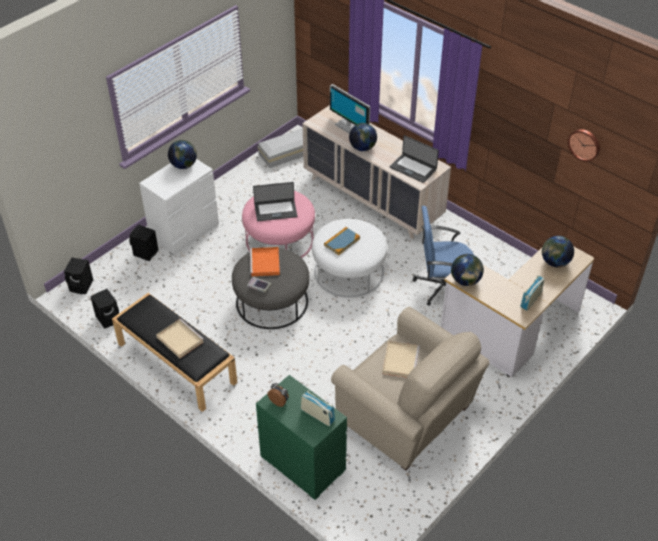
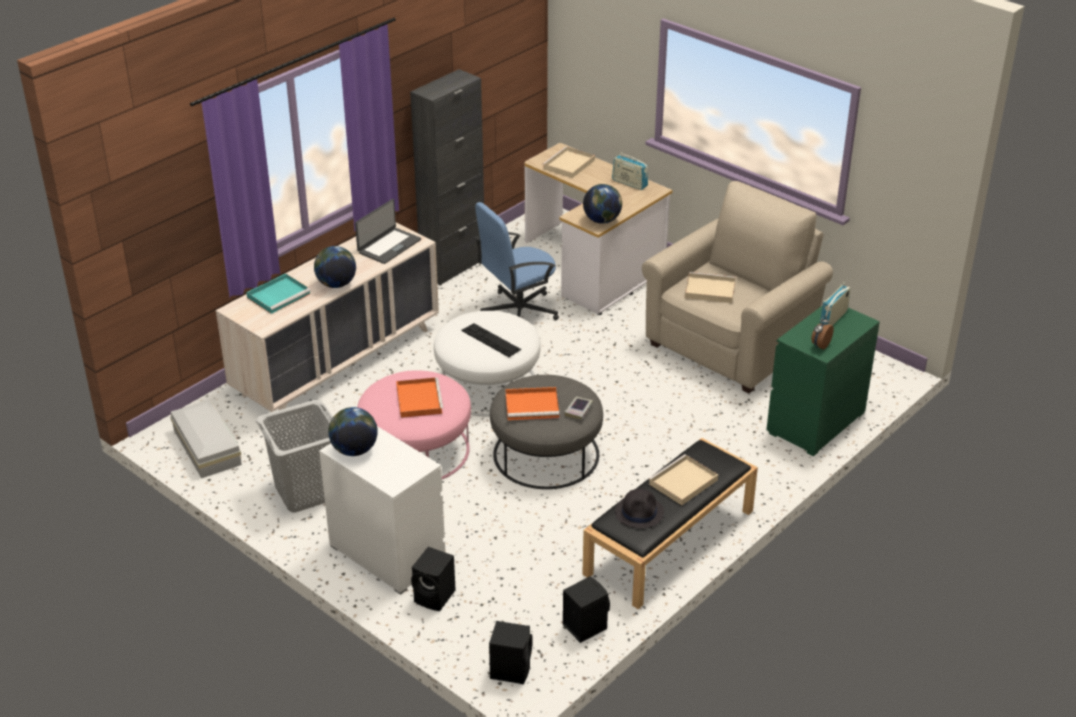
camera: 90 degrees left, 10 degrees down
(153, 316) = (639, 512): none -> black hat
(243, 195) = (305, 492): none -> grey laundry basket
(275, 210) = (418, 399): laptop -> orange tray
(342, 242) = (491, 340): book -> keyboard
(349, 125) = (279, 295): monitor -> turquoise tray
(441, 286) = (518, 311): blue office chair -> blue office chair turned 60 degrees clockwise
(498, 249) = (453, 267): none -> black cabinet
(555, 262) = (568, 165): globe -> beige tray
(584, 144) = (489, 48): wall clock -> none

